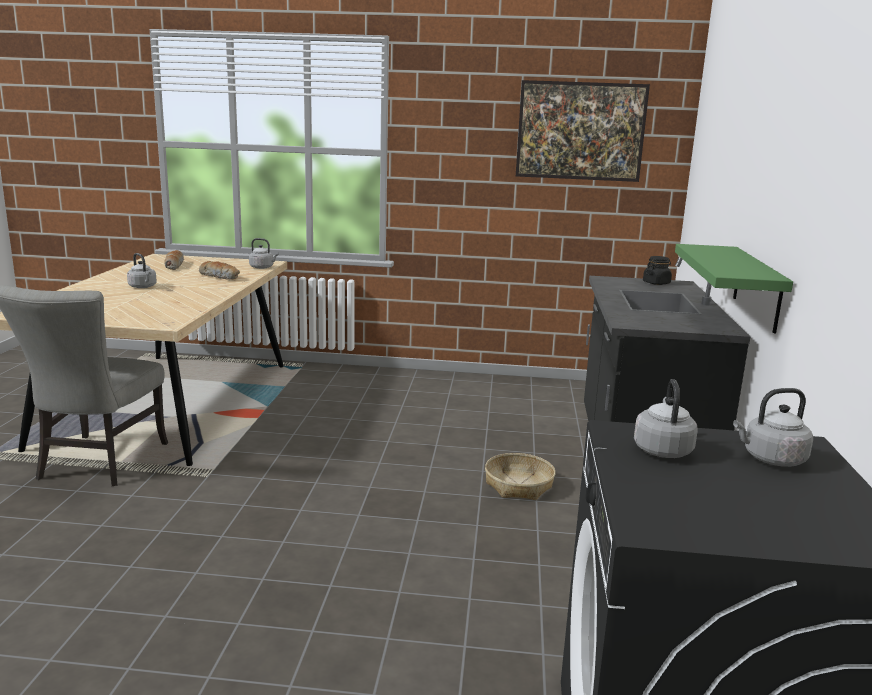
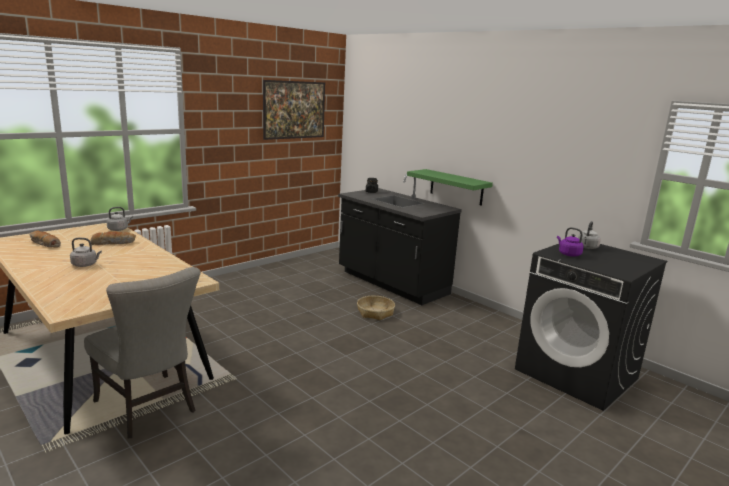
camera: 50 degrees left, 0 degrees up
(662, 449) = (568, 254): grey kettle -> purple kettle

